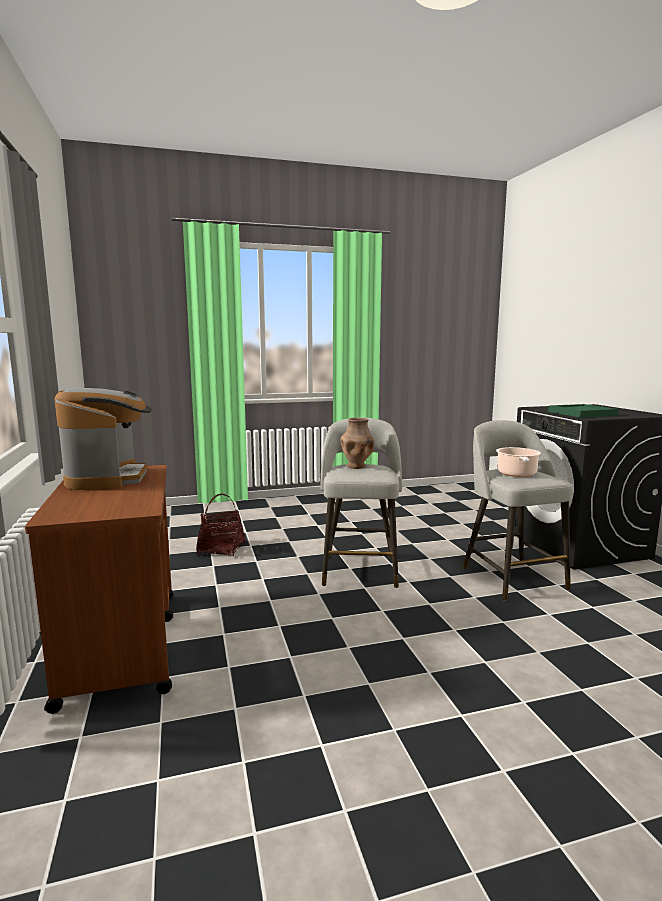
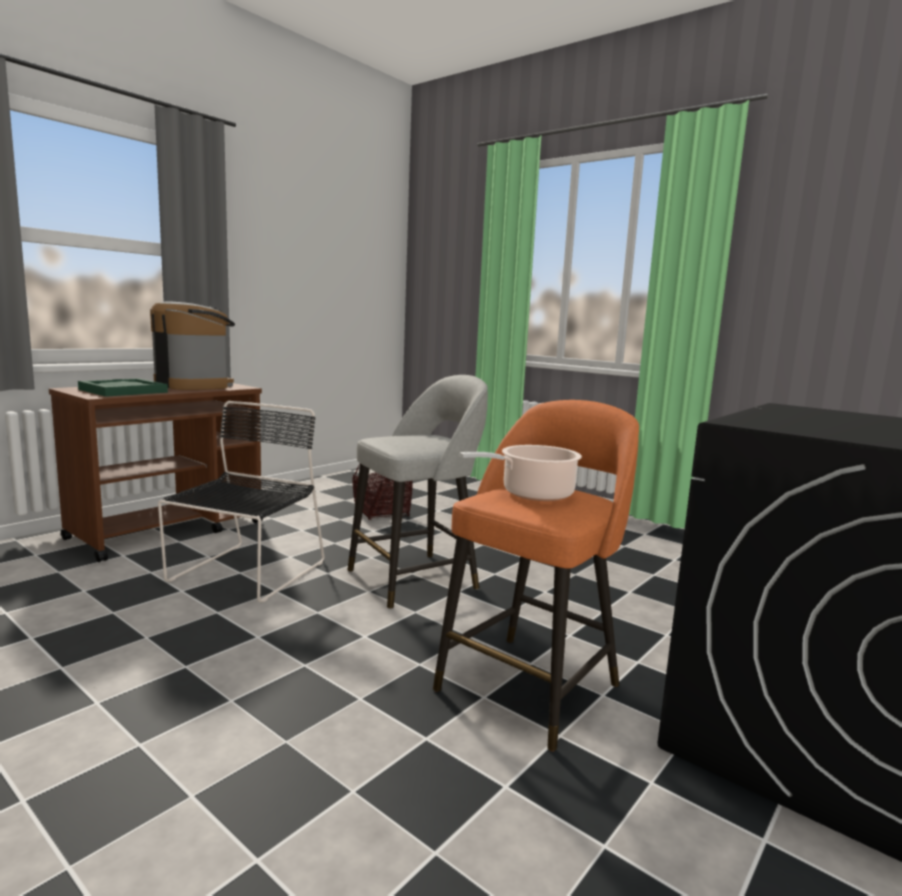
camera: 55 degrees right, 0 degrees up
(109, 478) = (194, 385): coffee machine -> coffee machine turned 90 degrees counterclockwise
(284, 624) = (245, 573): none -> black chair
(357, 466) = (426, 437): brown vase -> none
(511, 577) = (531, 685): grey stool -> orange stool
(583, 413) = (799, 421): green tray -> green tray (122, 391)

